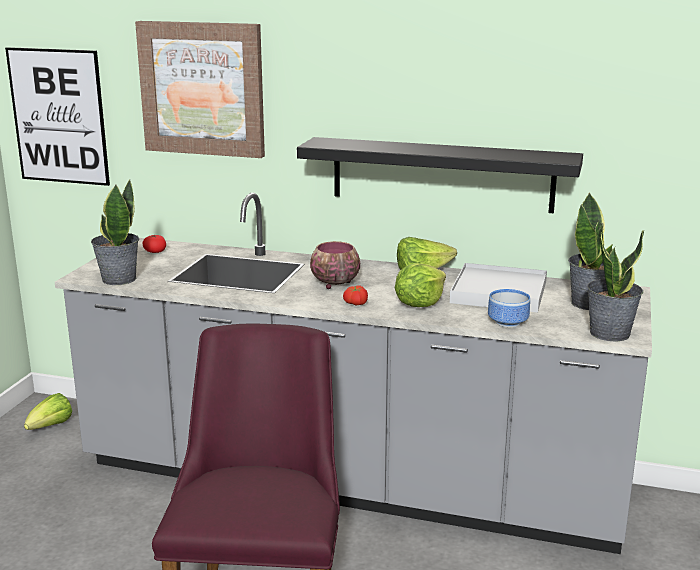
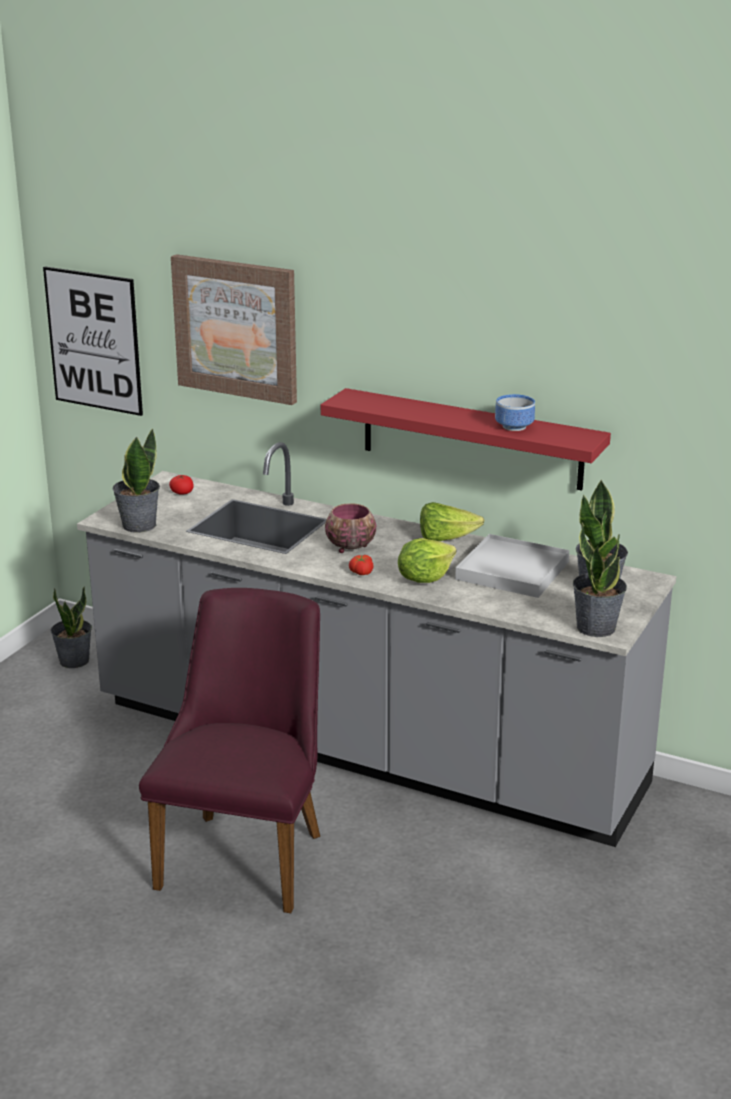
camera: 10 degrees right, 5 degrees up
(50, 427) = (74, 660): lettuce -> potted plant
(442, 174) = (471, 439): black shelf -> red shelf
(507, 323) = (500, 608): bowl -> bowl (513, 427)

